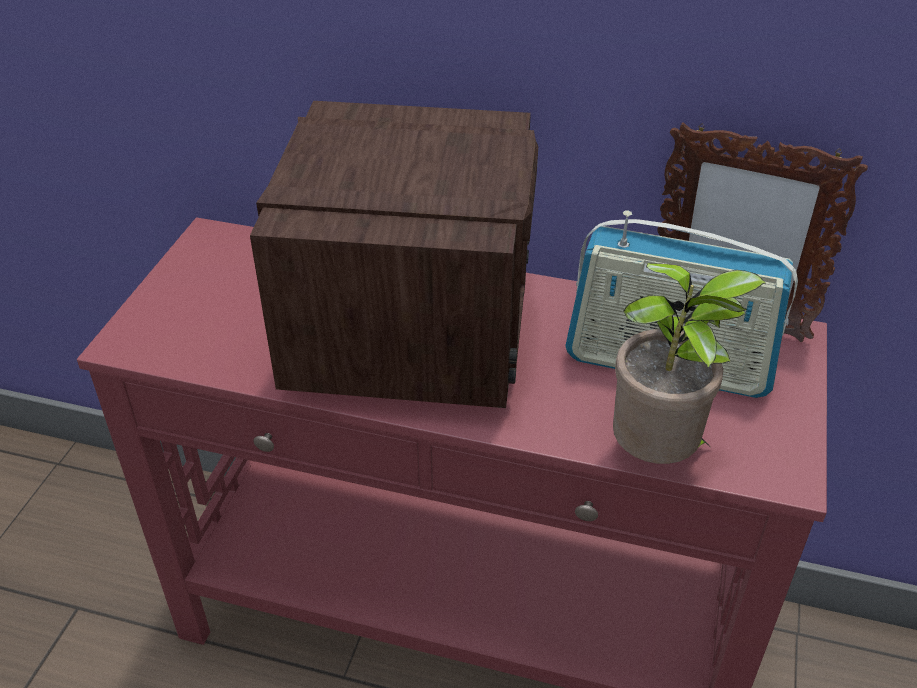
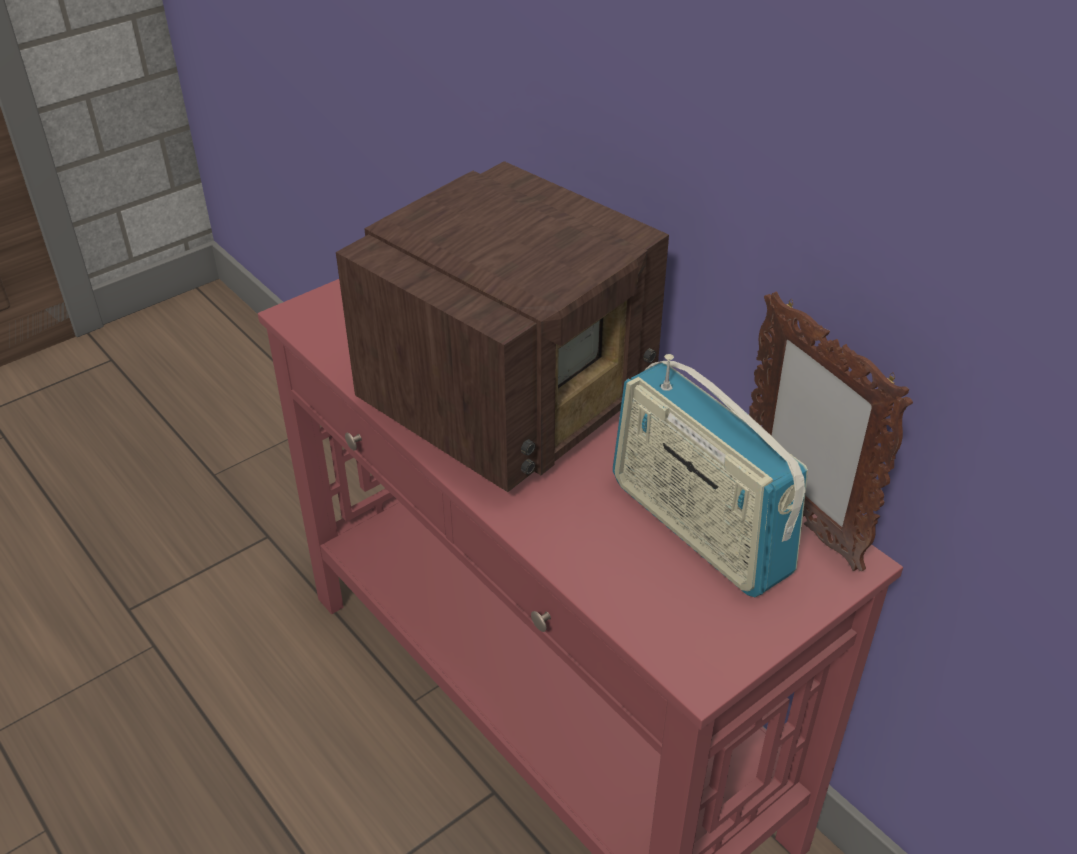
camera: 35 degrees right, 0 degrees up
(658, 458) = (602, 598): potted plant -> none

